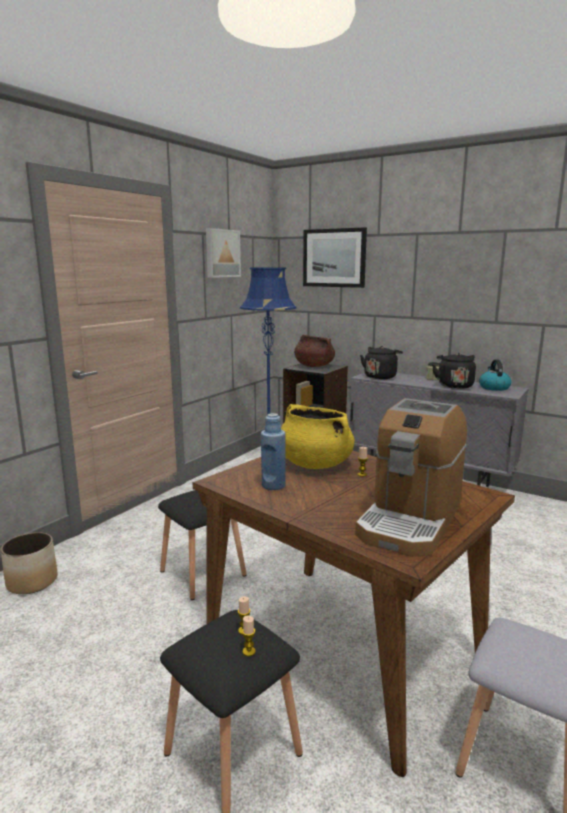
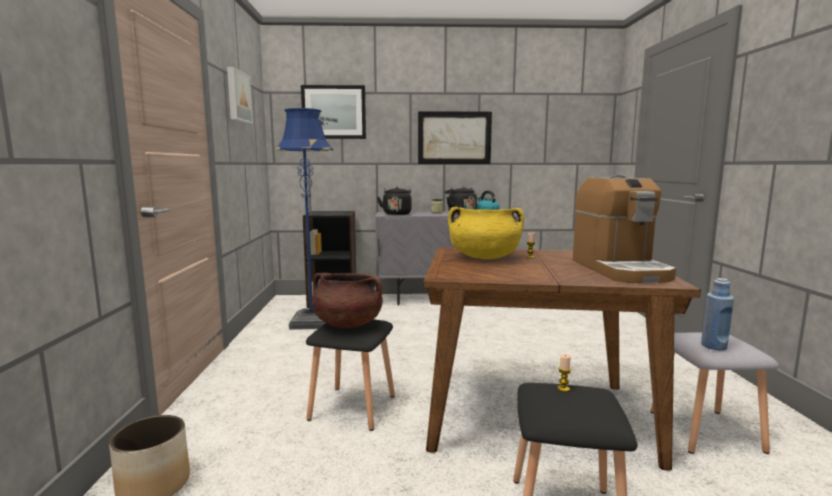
camera: 35 degrees left, 5 degrees down
(249, 651) = (592, 398): candle -> none
(273, 485) = (492, 271): blue bottle -> blue bottle (714, 346)
(314, 366) = (326, 212): brown cooking pot -> brown cooking pot (347, 324)
(466, 288) = (454, 138): none -> picture

